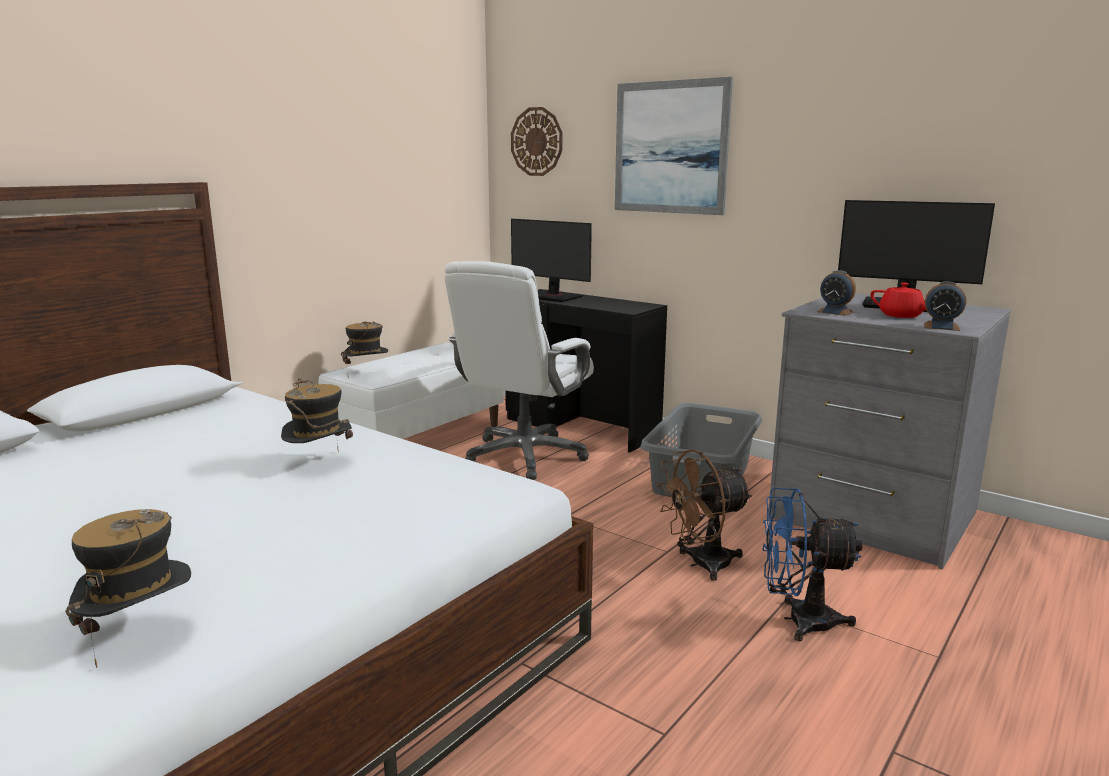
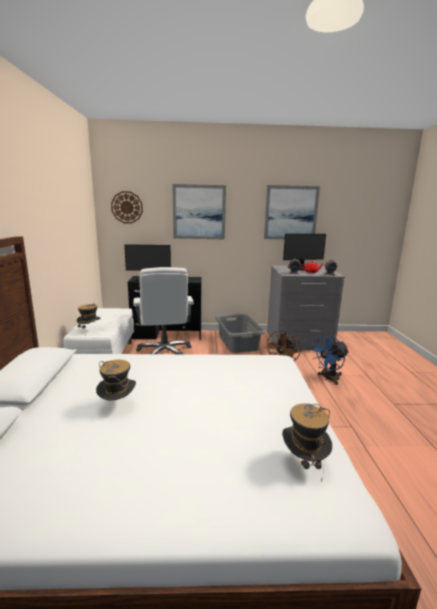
camera: 40 degrees left, 0 degrees up
(320, 464) = (195, 374): hat -> hat (118, 406)
(906, 142) = (291, 213): none -> picture

